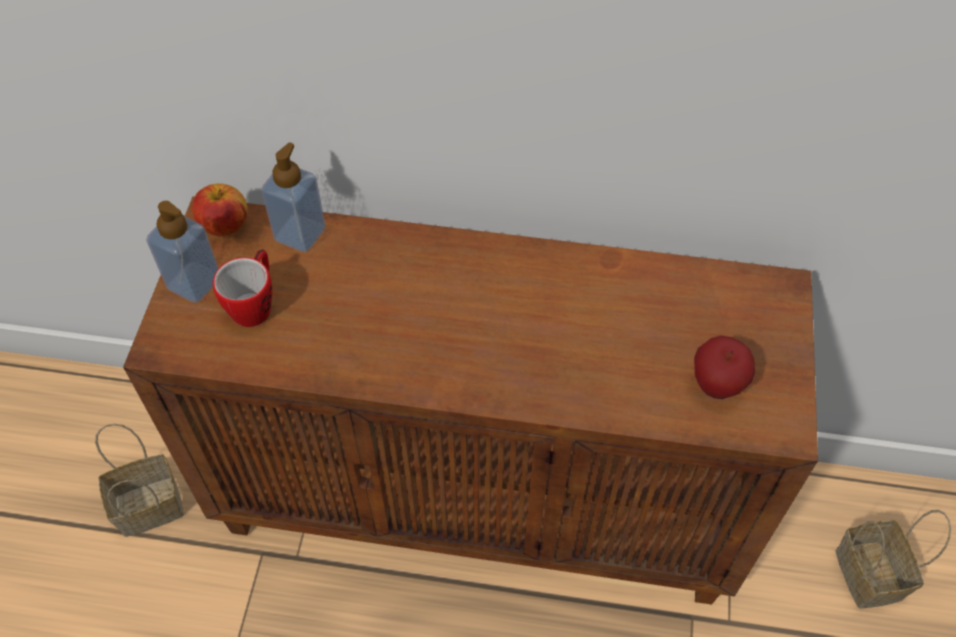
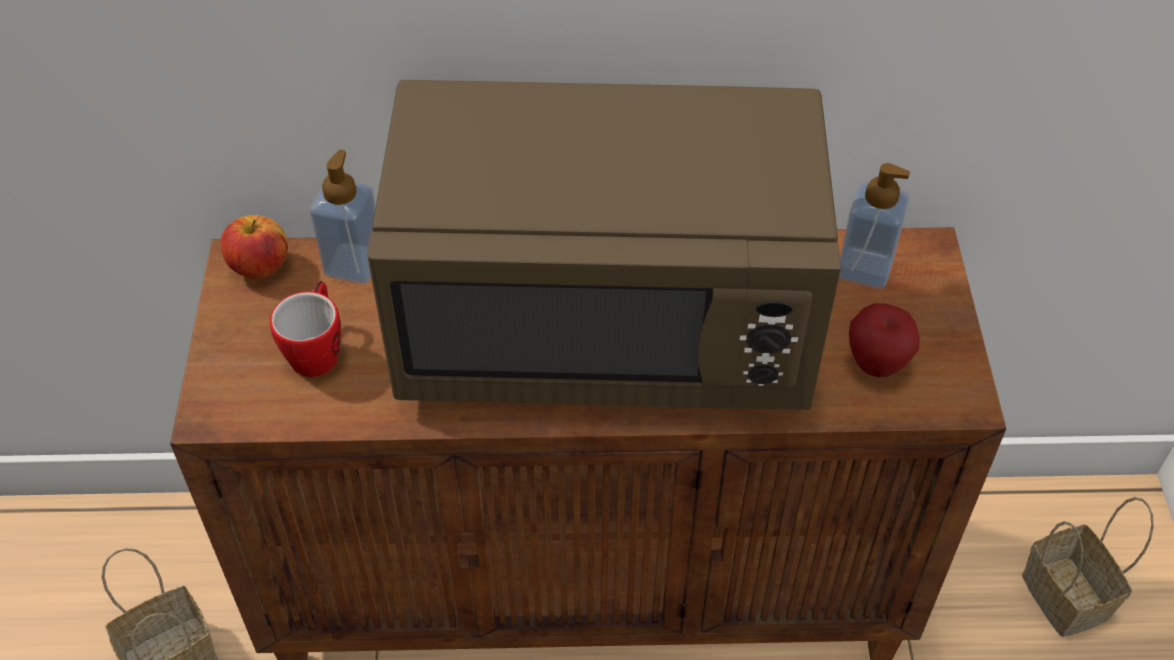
camera: 10 degrees left, 5 degrees down
(194, 283) = (237, 336): soap dispenser -> soap dispenser (864, 268)
(494, 319) = (606, 328): none -> brown microwave

